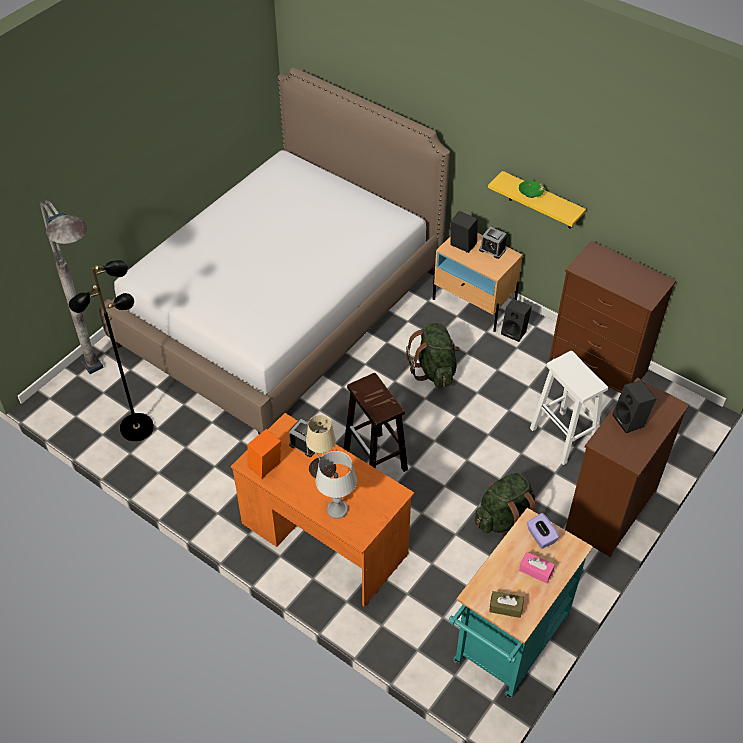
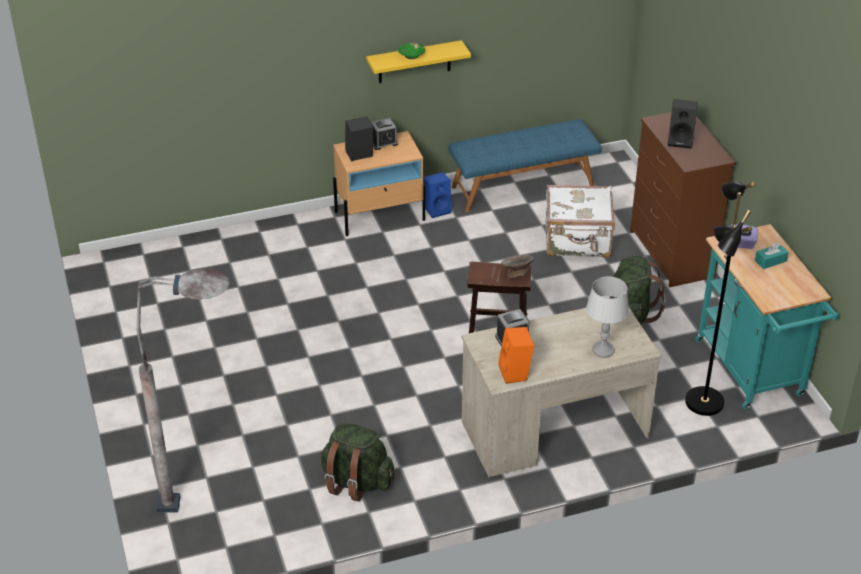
camera: 55 degrees left, 10 degrees down
(136, 427) = (291, 504): black floor lamp -> black floor lamp (703, 402)
(281, 307) = (244, 332): bed -> none
(323, 468) = (549, 339): beige table lamp -> none
(324, 538) = (554, 430): orange desk -> beige desk
(384, 407) = (516, 273): none -> grey bowl
(434, 370) = (431, 275): green backpack -> green backpack (356, 482)
(505, 607) = (792, 291): brown tissue box -> none
(515, 332) = (437, 209): black speaker -> blue speaker
(536, 571) = (770, 261): pink tissue box -> turquoise tissue box
(563, 438) = (578, 241): white stool -> white suitcase
(598, 366) = (522, 186): brown dresser -> blue bench

